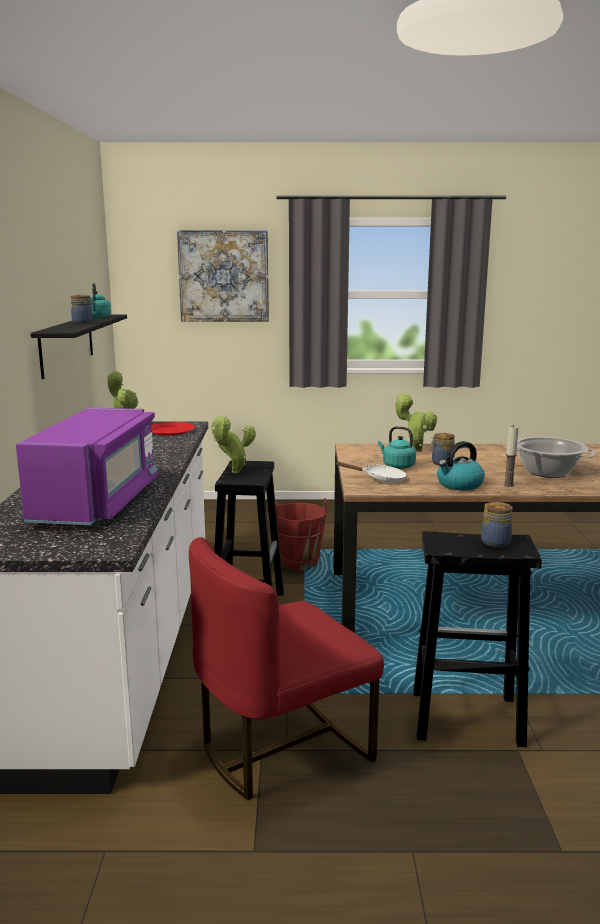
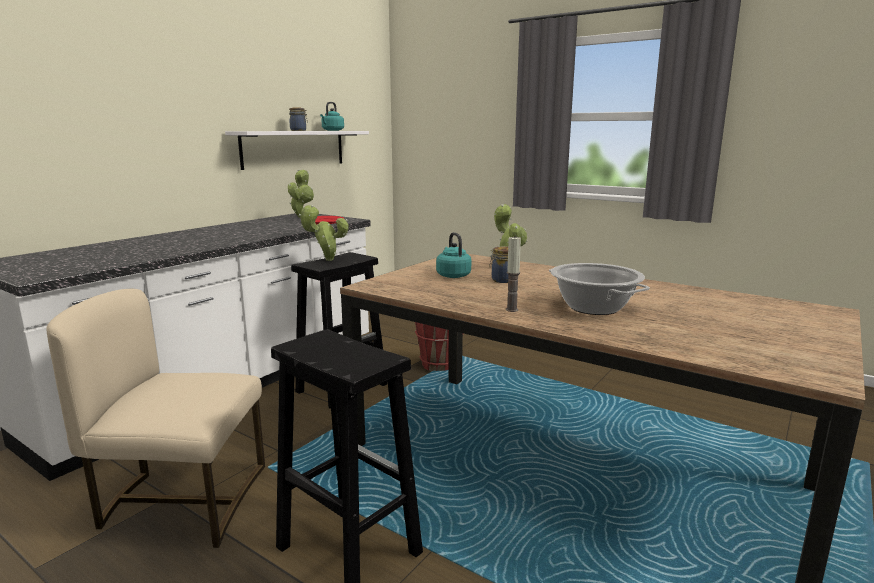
camera: 35 degrees right, 0 degrees up
(67, 344) = (294, 148): black shelf -> white shelf
(97, 502) = (129, 252): purple microwave -> none
(224, 276) = (470, 101): picture -> none
(282, 747) = (182, 501): red chair -> beige chair
(380, 479) = (406, 282): white frying pan -> none
(459, 485) = (462, 299): kettle -> none
(495, 542) = (357, 355): jar -> none

